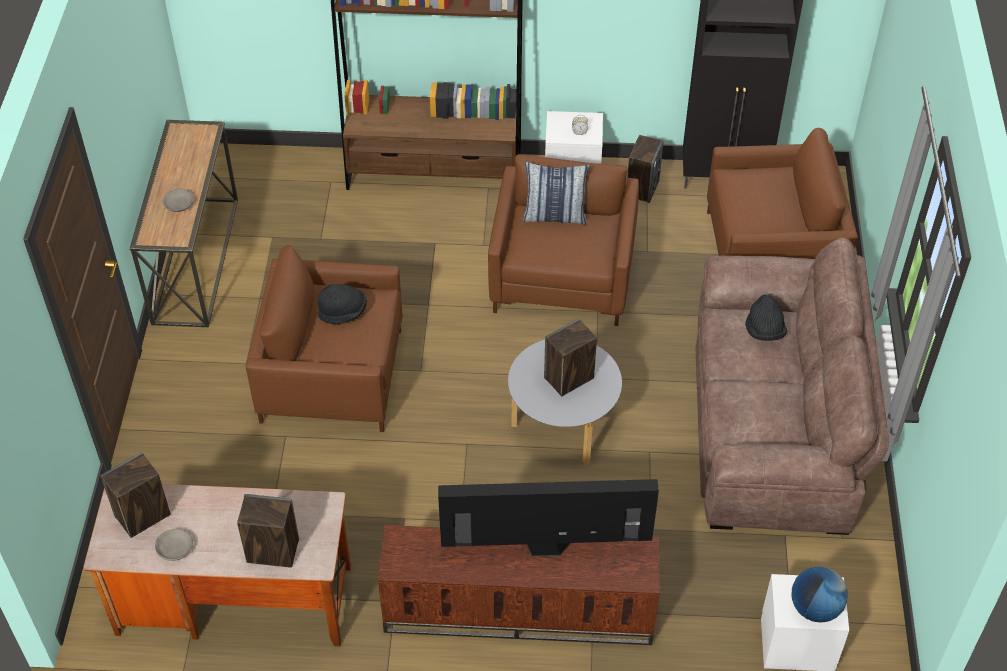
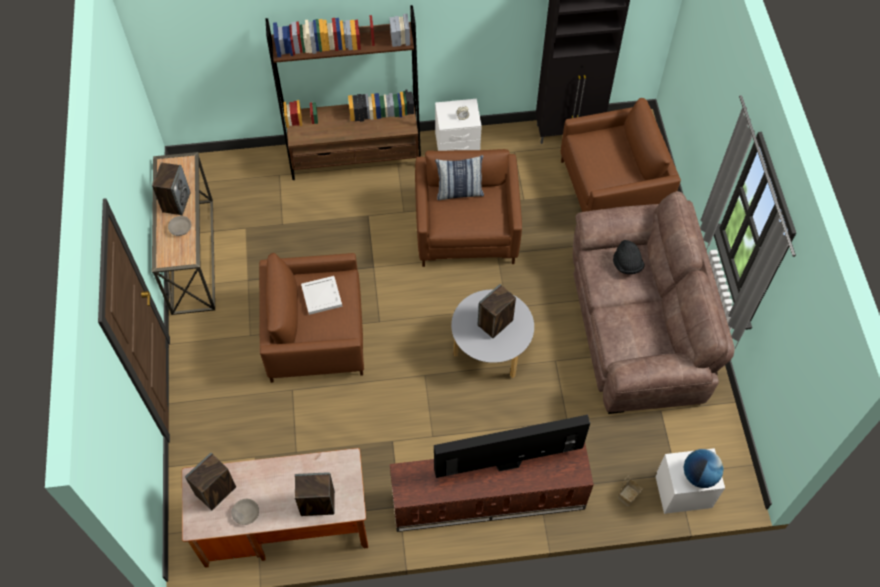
camera: 10 degrees left, 10 degrees up
(343, 312) = (321, 296): black hat -> white tray
(642, 188) = (510, 148): speaker -> speaker (176, 202)
(716, 638) = (628, 496): none -> basket

